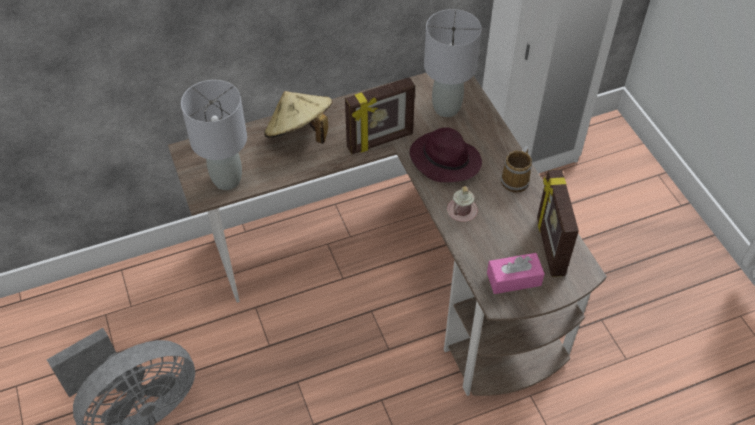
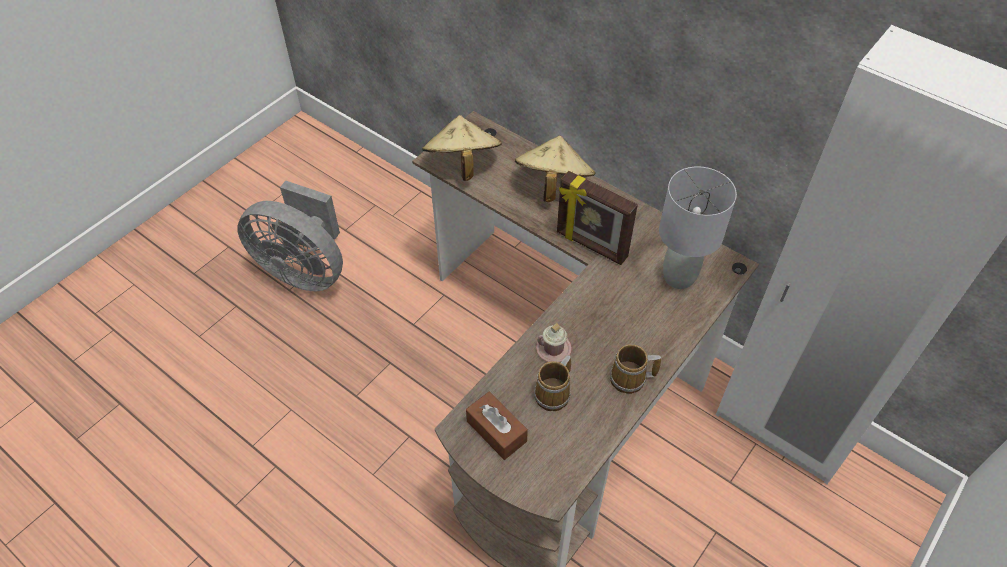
camera: 60 degrees right, 0 degrees up
(227, 180) = (462, 164): grey table lamp -> beige hat
(444, 160) = (608, 305): purple hat -> none
(502, 229) = (554, 394): none -> mug
(513, 279) = (496, 431): pink tissue box -> brown tissue box
(549, 246) = (561, 446): picture frame -> none

